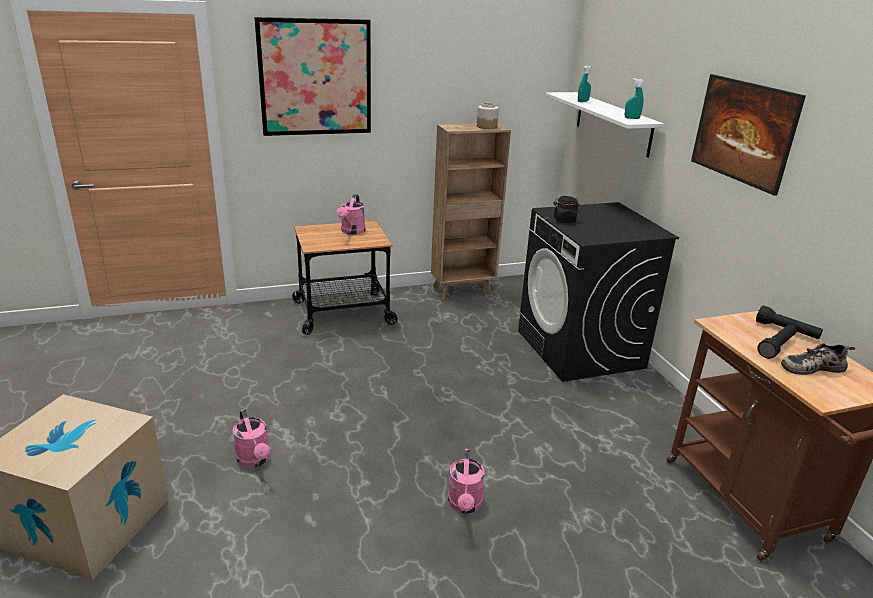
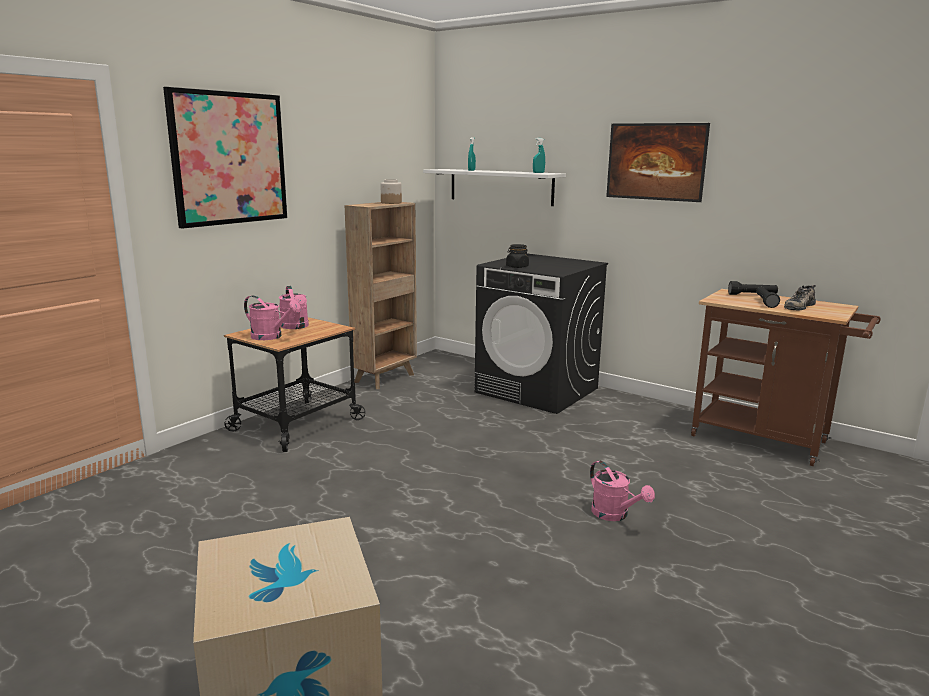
camera: 35 degrees left, 10 degrees down
(255, 460) = (394, 563): pink watering can -> pink watering can (271, 337)

